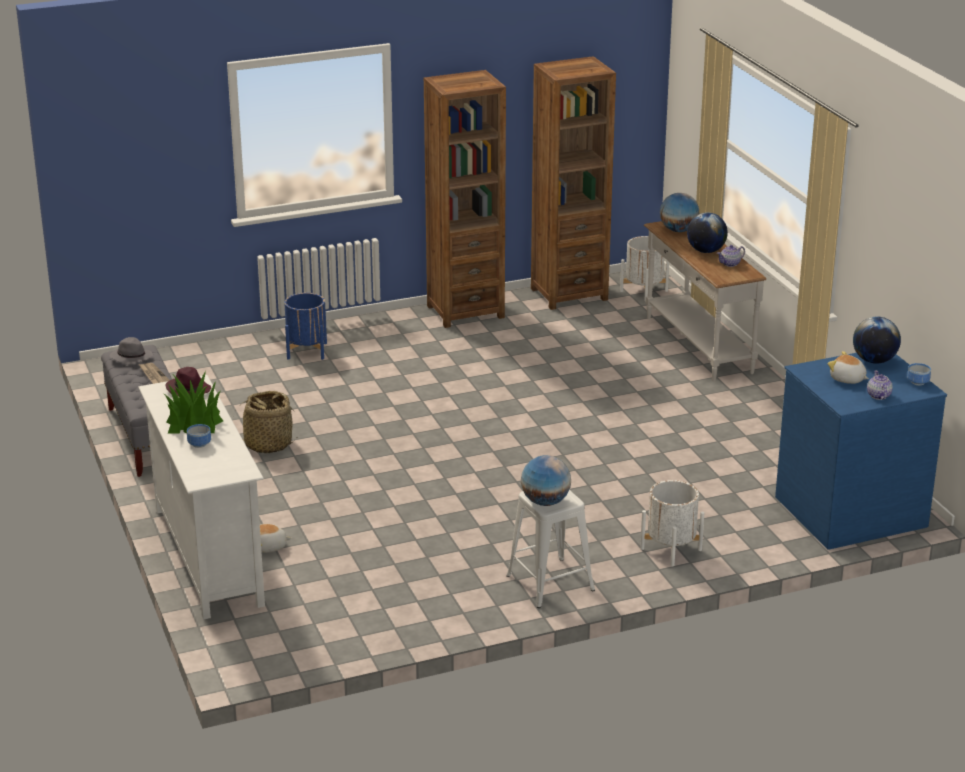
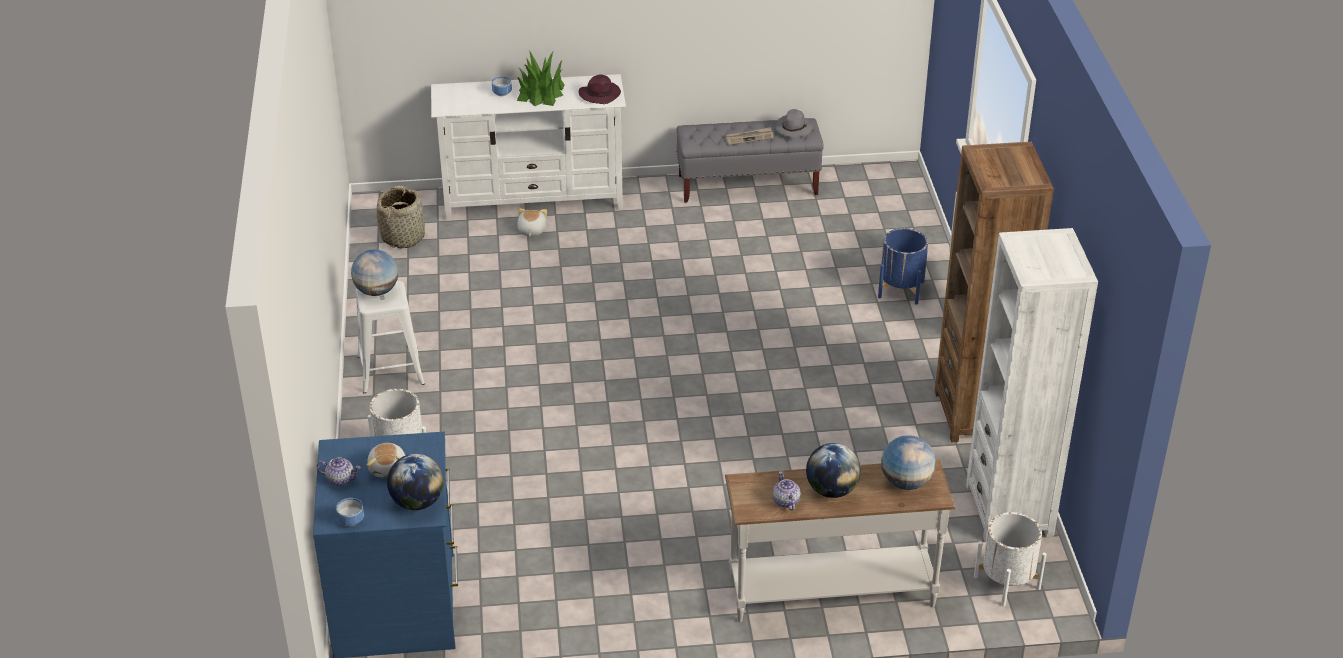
camera: 105 degrees right, 10 degrees up
(268, 444) = (709, 246): basket -> basket (403, 236)
(569, 294) = (1009, 510): brown bookcase -> white bookcase
(847, 379) = (388, 468): plush toy -> plush toy turned 120 degrees clockwise

